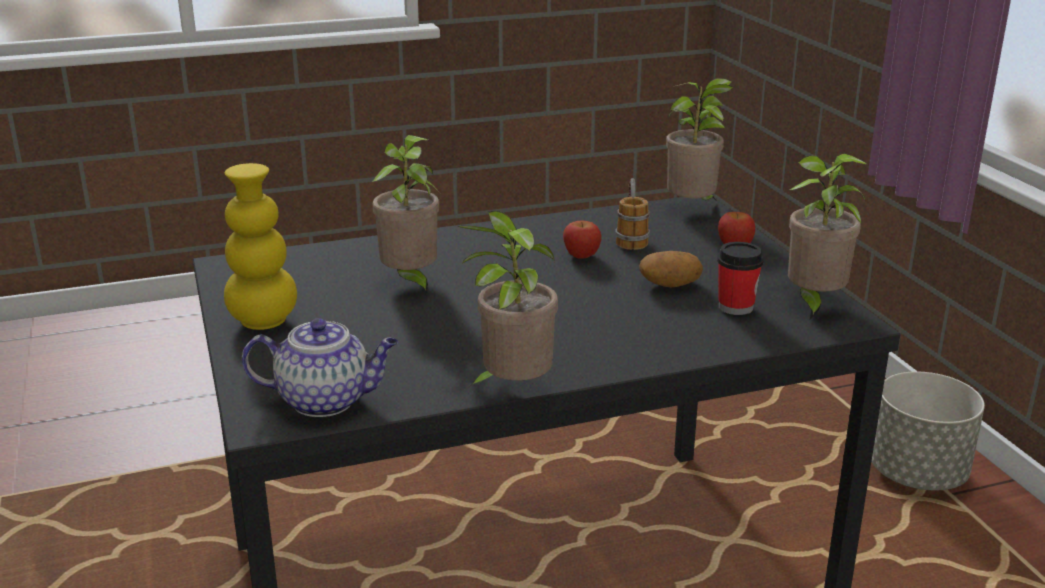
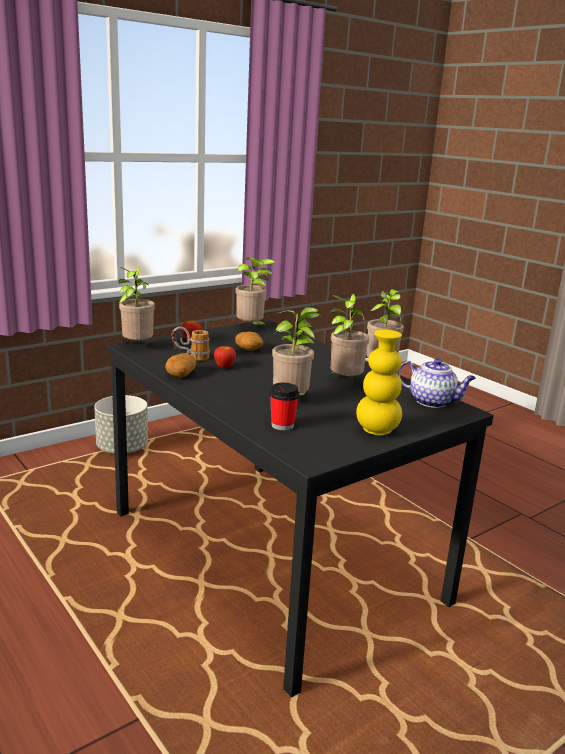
camera: 110 degrees left, 5 degrees down
(326, 400) = (433, 401): teapot -> teapot turned 135 degrees clockwise
(466, 337) = (343, 382): none -> potted plant
(557, 226) = (180, 374): none -> potato
(735, 307) = (265, 339): cup -> cup (282, 425)

